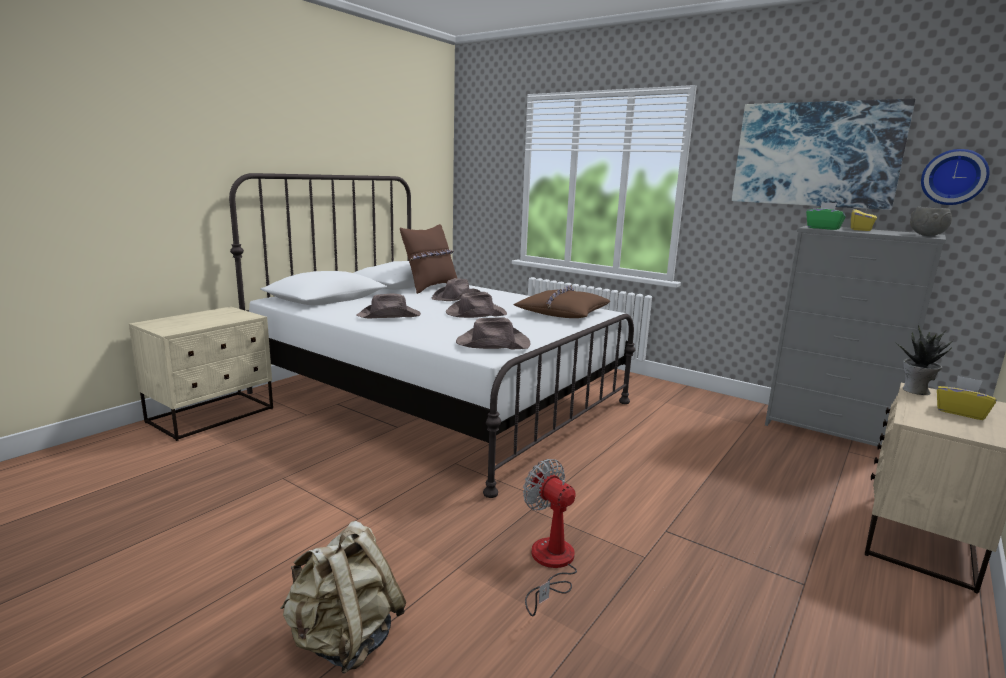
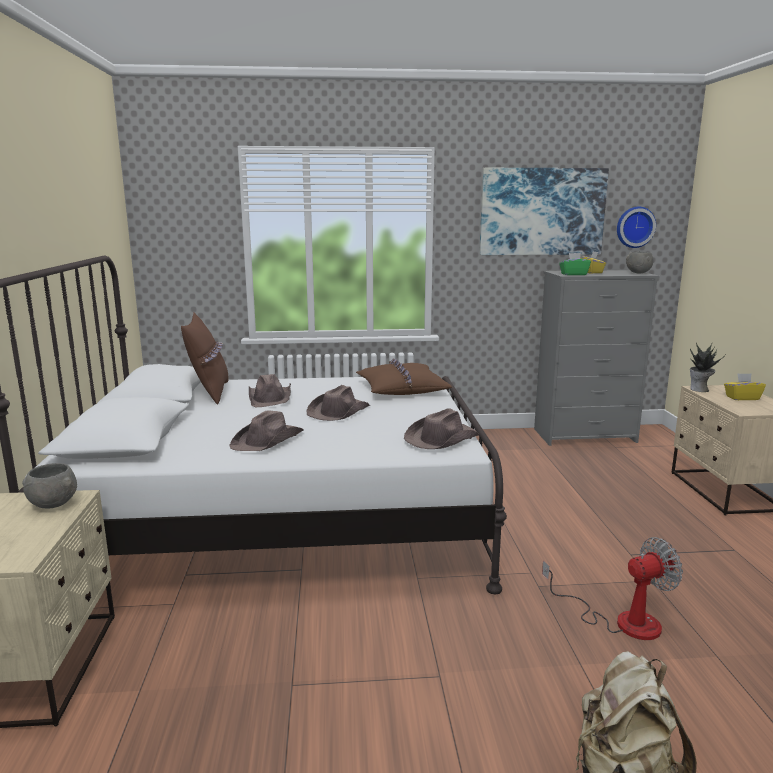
camera: 40 degrees left, 0 degrees up
(234, 317) = (54, 505): none -> grey bowl
(550, 564) = (621, 621): fan -> fan turned 150 degrees clockwise

